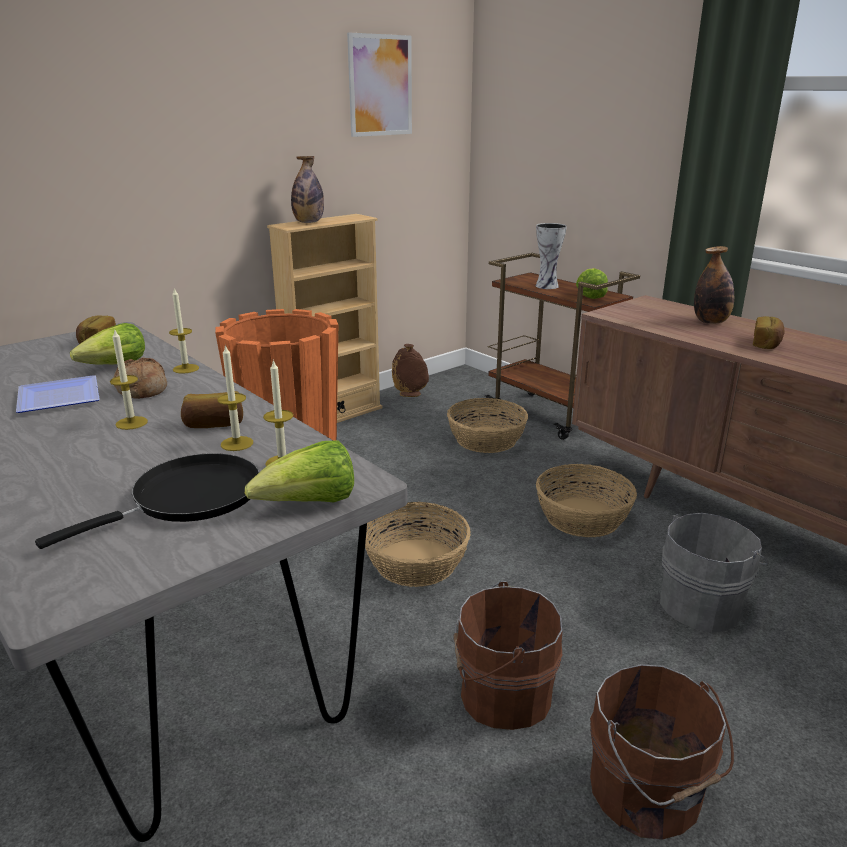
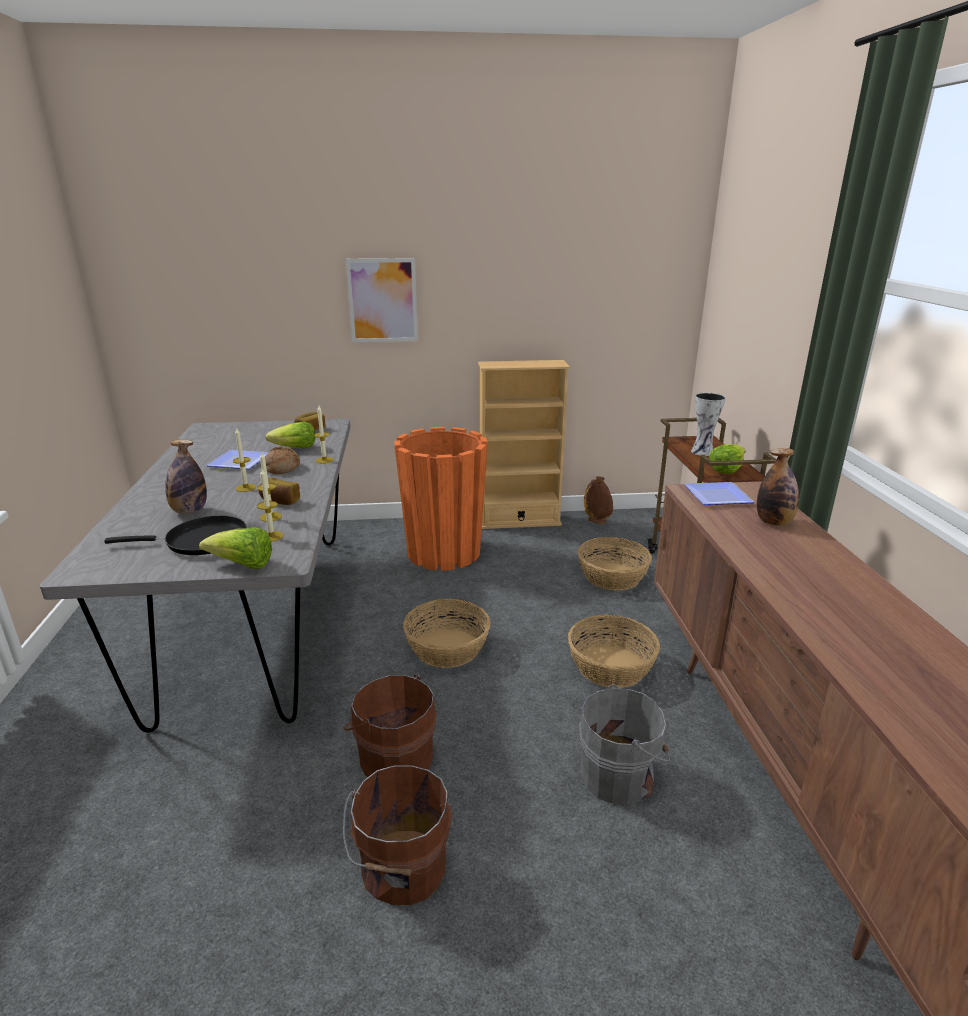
camera: 35 degrees right, 0 degrees up
(308, 222) = (509, 363): bottle -> bottle (189, 511)
(380, 86) = (602, 254): picture -> picture (382, 300)
(637, 314) = (716, 497): none -> plate
(766, 344) = (785, 558): bread -> none

